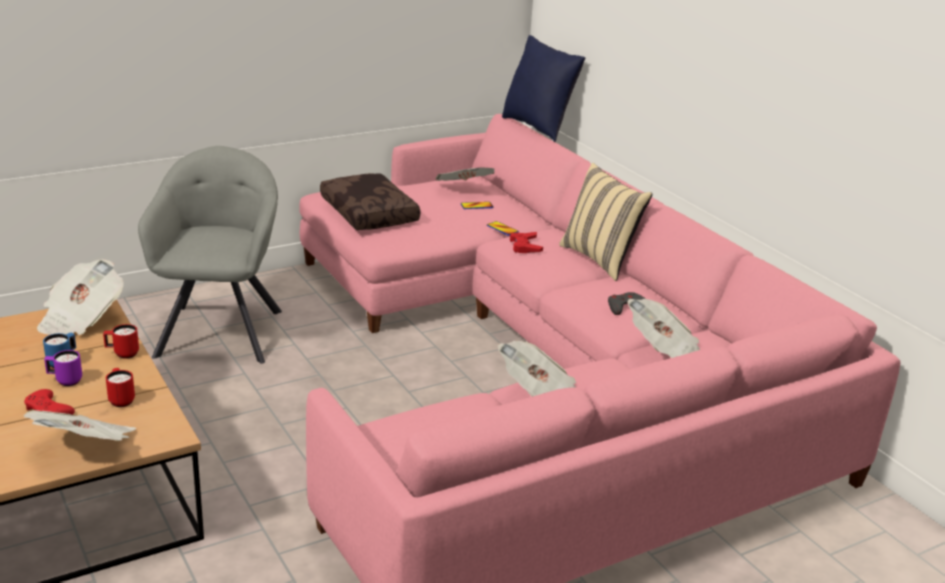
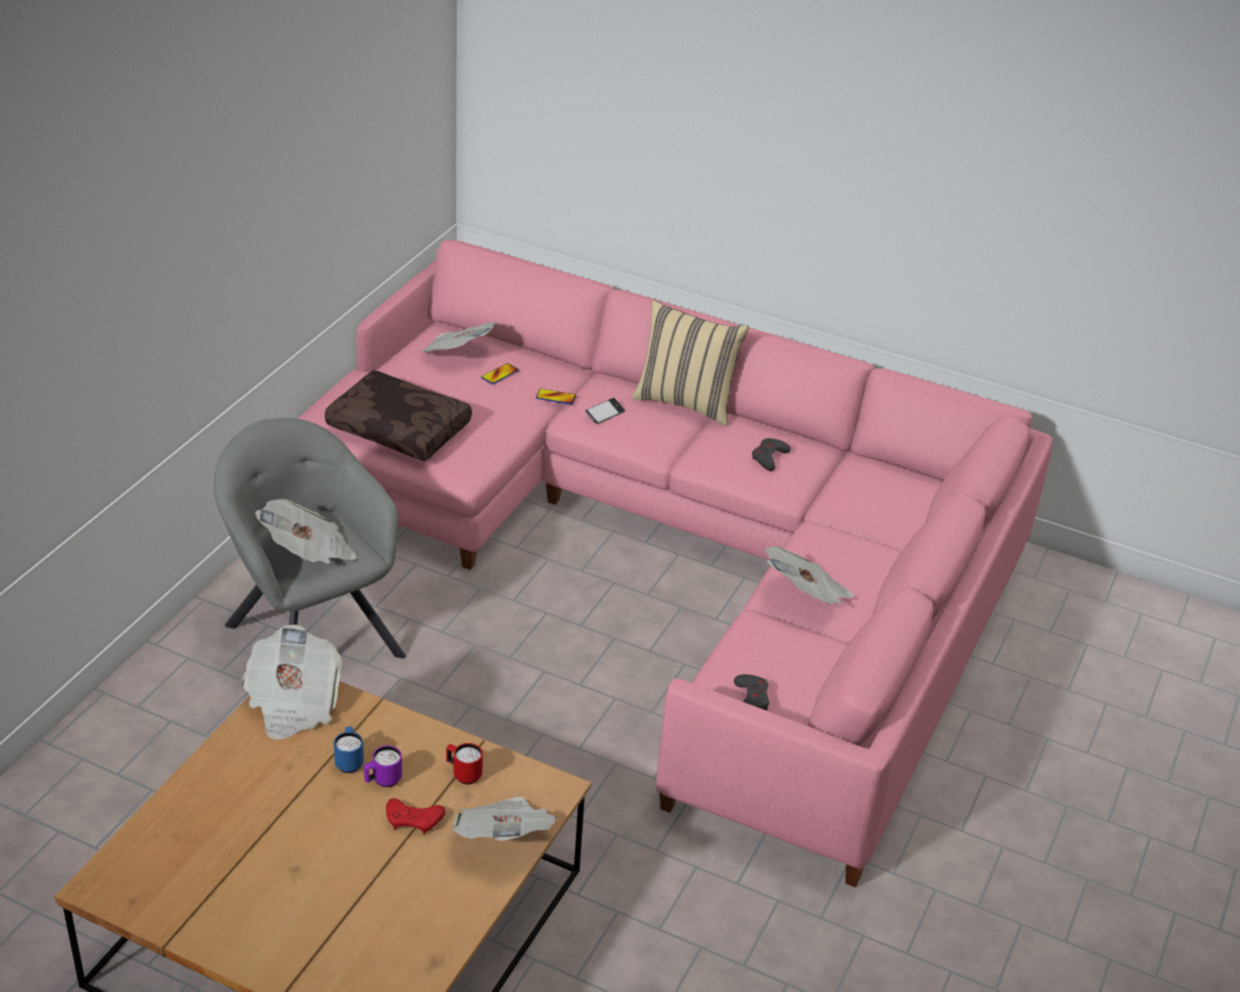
camera: 35 degrees left, 10 degrees up
(122, 354) = (393, 724): red mug -> none
(398, 443) = (750, 699): none -> grey game controller
(525, 246) = (604, 414): red game controller -> phone
(538, 127) = (512, 251): blue pillow -> none
(664, 352) = (849, 498): newspaper -> newspaper (308, 553)

